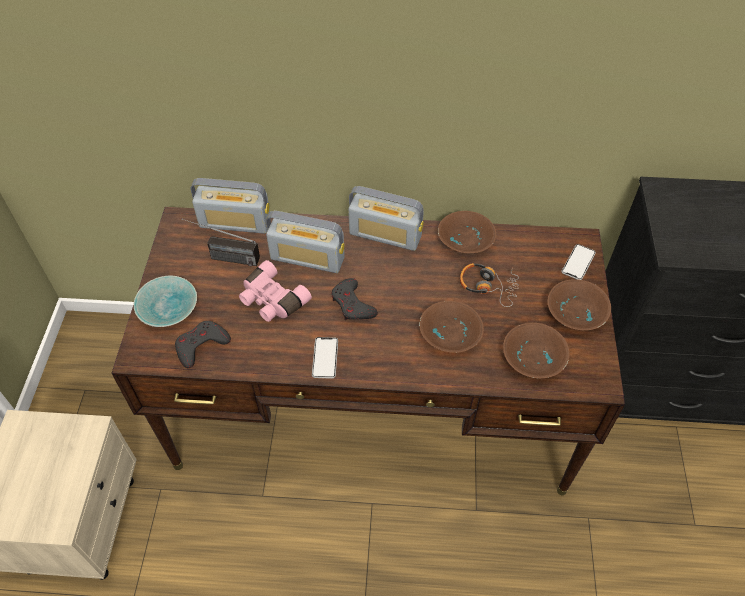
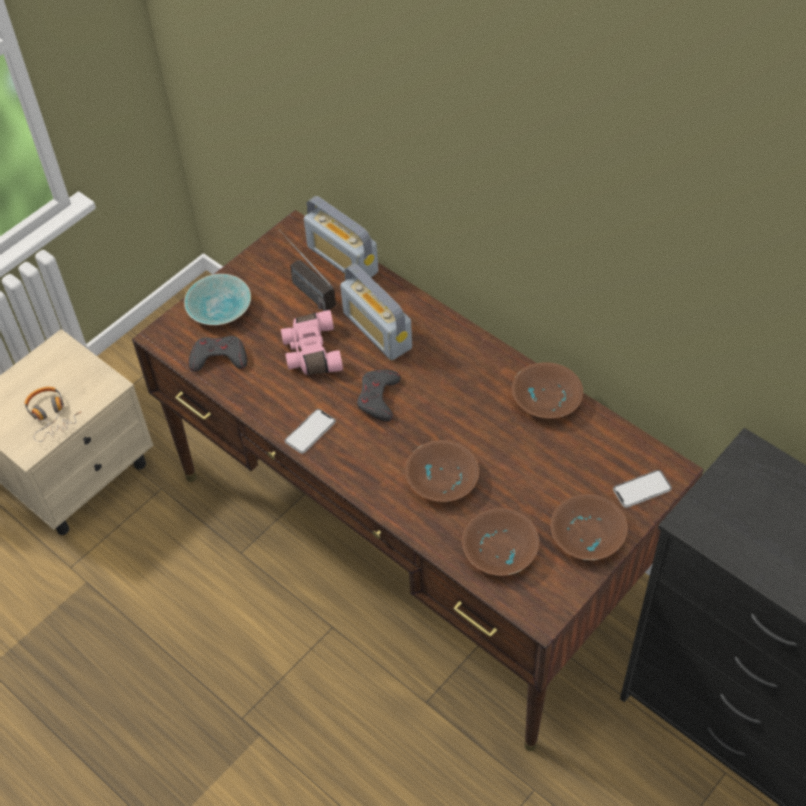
camera: 40 degrees right, 0 degrees up
(385, 235) = (471, 349): radio -> none
(488, 286) = (523, 457): headphones -> headphones (51, 416)

